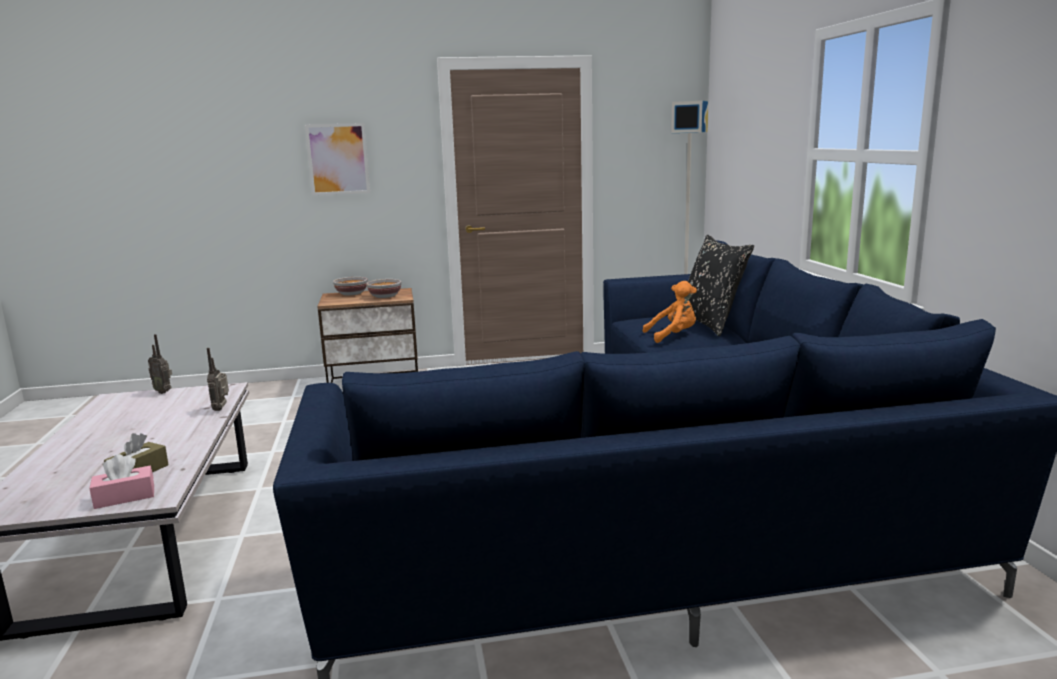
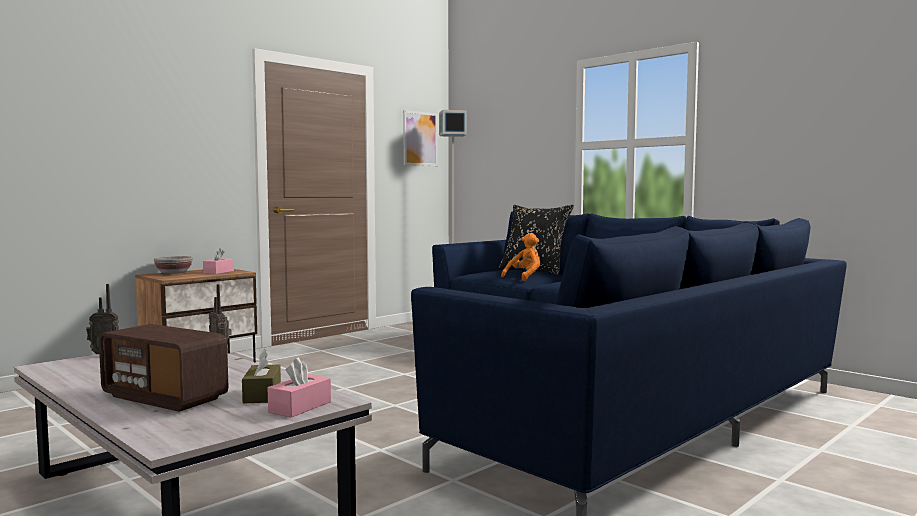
camera: 35 degrees left, 10 degrees down
(87, 458) = (165, 398): none -> radio
(338, 159) = (156, 133): picture -> picture (420, 138)
(385, 296) = (218, 272): bowl -> pink tissue box

